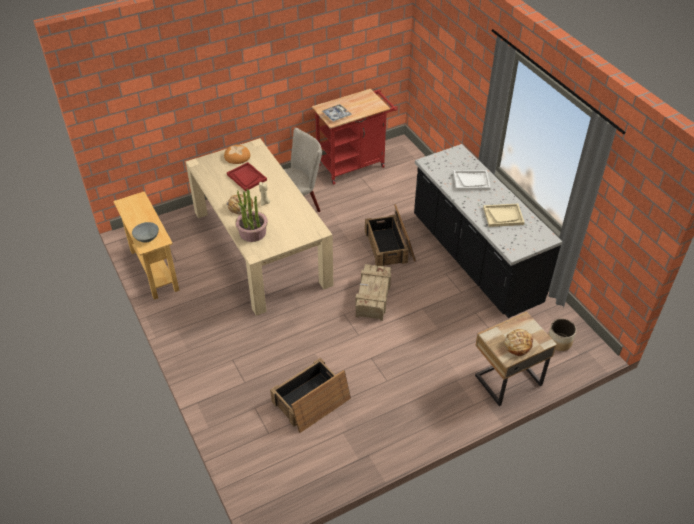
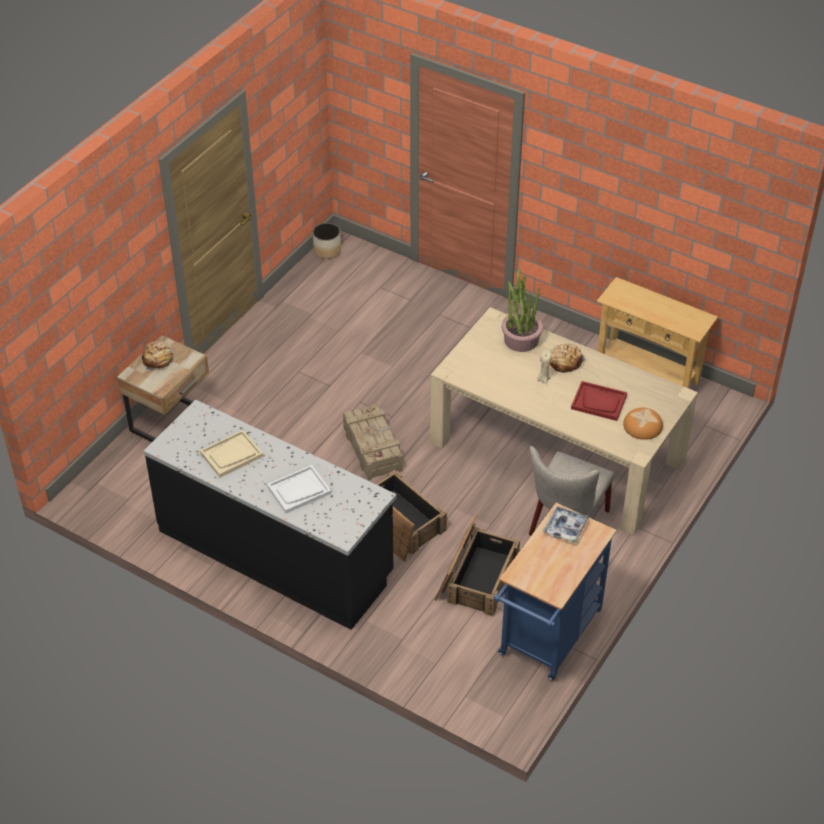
camera: 150 degrees right, 0 degrees up
(147, 237) = (629, 294): grey bowl -> none
(311, 401) = (361, 325): crate -> crate (476, 577)
(354, 164) = (547, 638): red cart -> blue cart
(559, 342) = (125, 487): planter -> planter (327, 251)

